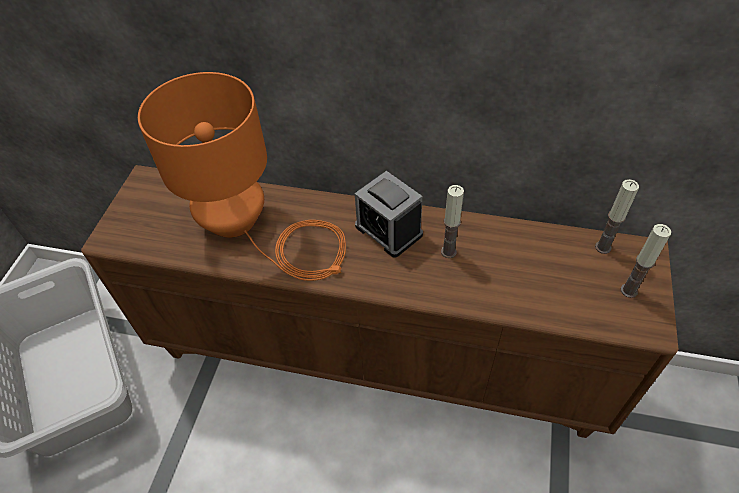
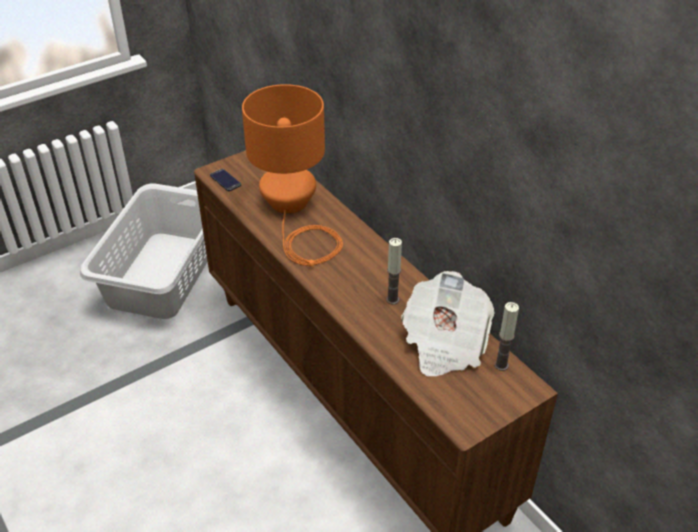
camera: 40 degrees right, 10 degrees down
(134, 239) = (225, 180): none -> phone
(388, 230) = (371, 264): alarm clock -> none
(539, 261) = (444, 343): none -> newspaper
(628, 290) = (482, 398): candle -> none

